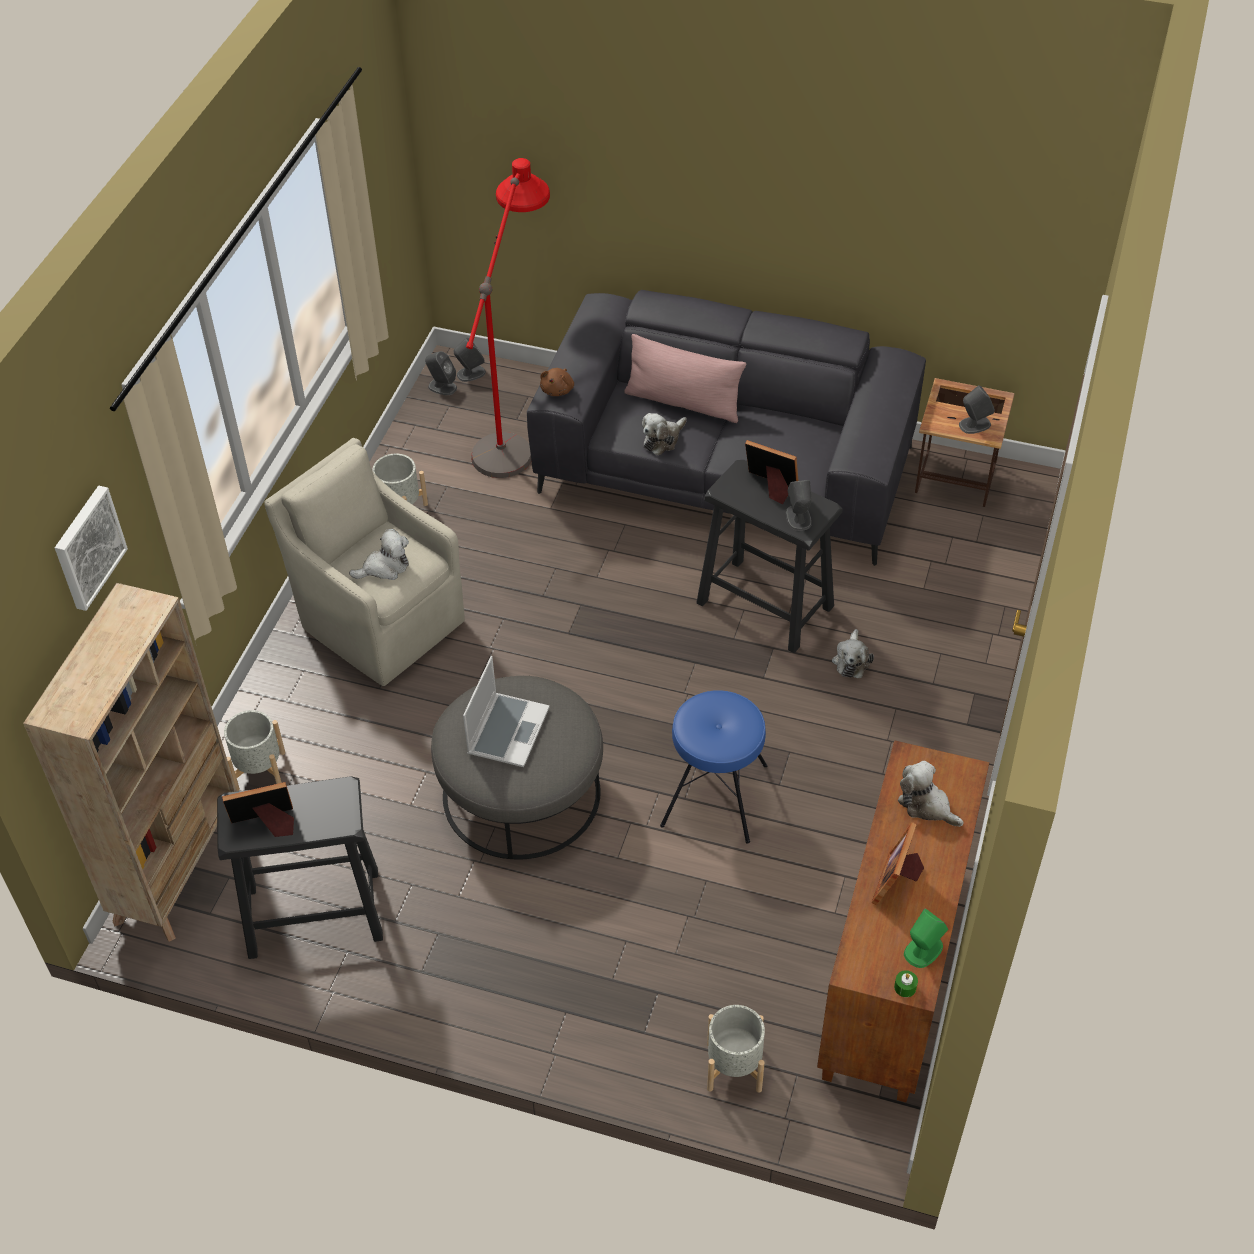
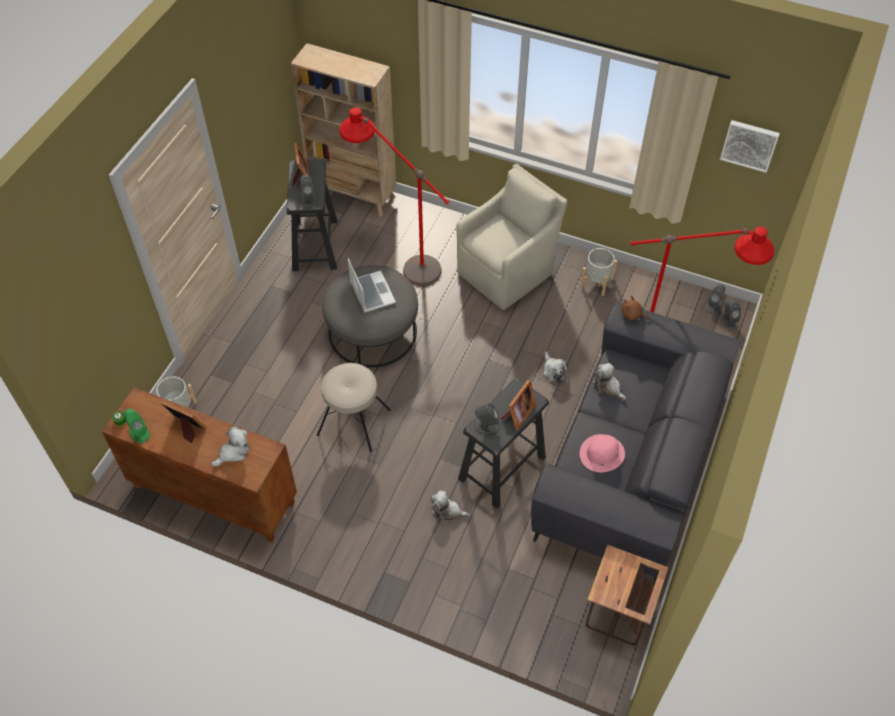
camera: 95 degrees right, 5 degrees up
(87, 547) = (385, 36): picture -> picture (749, 144)
(260, 771) = (407, 223): grey planter -> none
(350, 772) = (400, 259): none -> red floor lamp
(384, 567) = (494, 237): plush toy -> plush toy (553, 371)
(507, 730) = (371, 292): laptop -> laptop turned 135 degrees counterclockwise
(683, 403) = (646, 403): pink pillow -> none
(715, 795) = (353, 422): blue stool -> beige stool
(777, 442) = (602, 454): none -> pink hat
(974, 425) = (612, 584): grey speaker -> grey speaker (308, 199)

